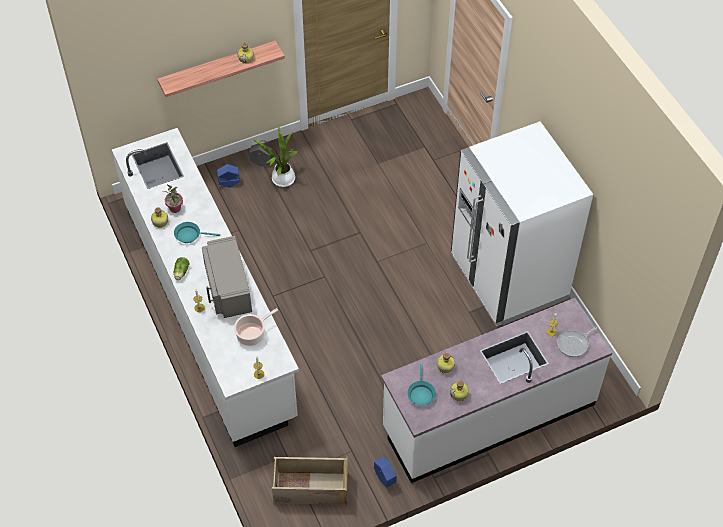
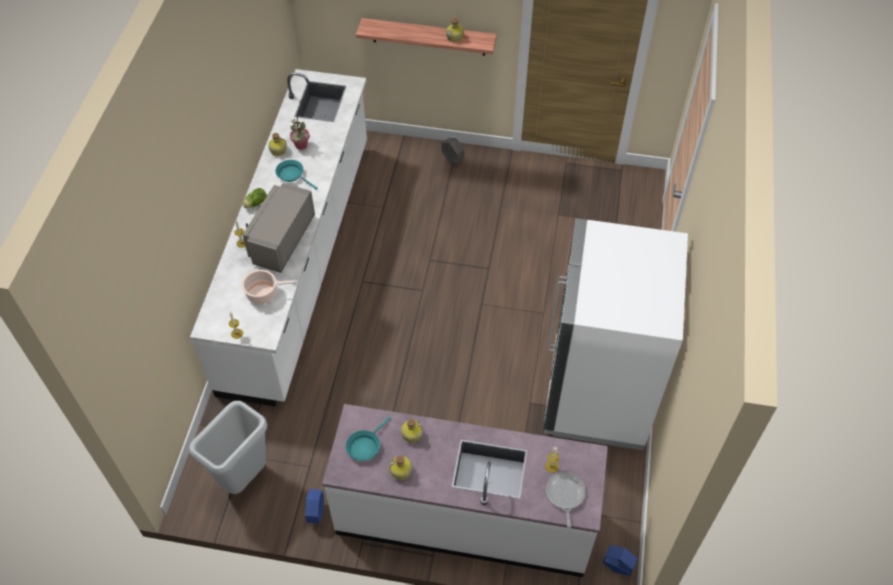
camera: 35 degrees right, 0 degrees up
(229, 184) = (409, 163): blue planter -> blue planter (617, 566)
(281, 179) = (457, 183): potted plant -> none
(310, 488) = (244, 477): crate -> grey trash can
(574, 344) = (564, 495): frying pan -> frying pan turned 90 degrees clockwise

